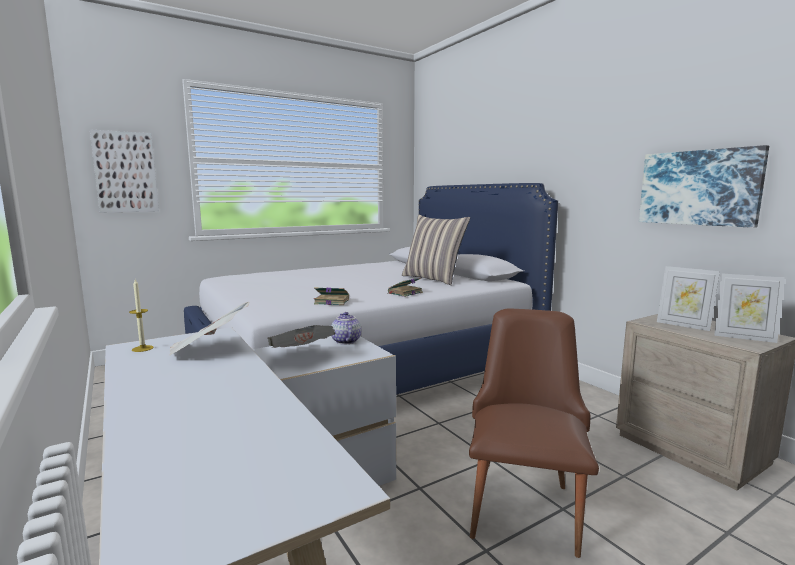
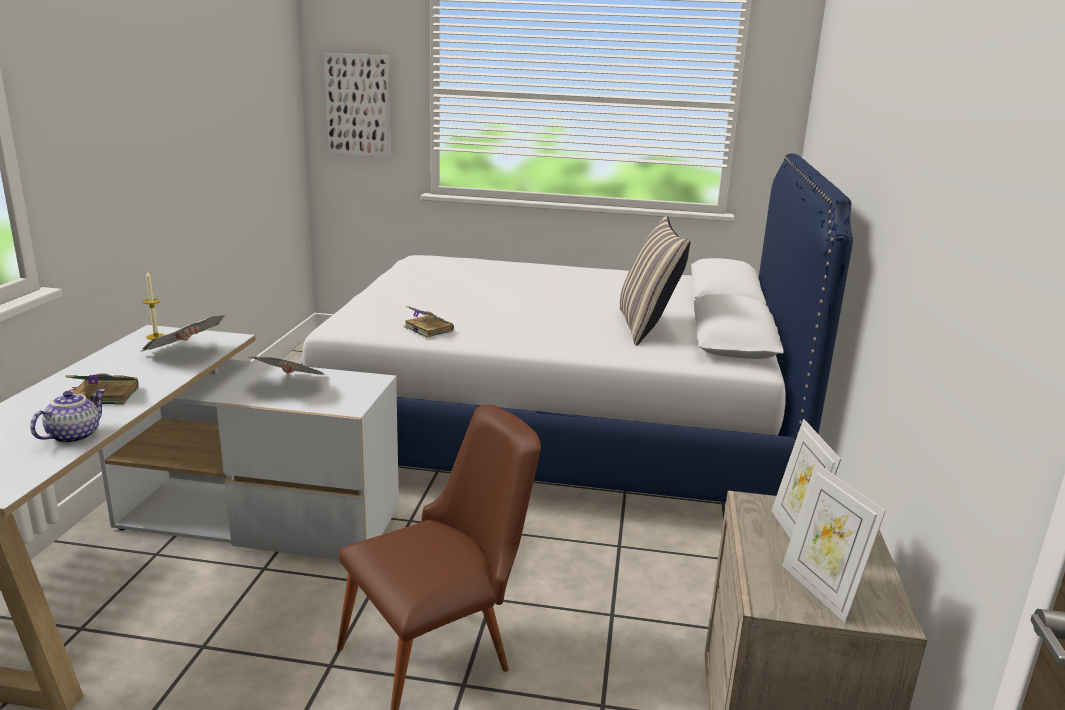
camera: 40 degrees right, 10 degrees up
(345, 341) = (361, 384): teapot -> teapot (74, 435)
(404, 293) = (539, 340): book -> book (103, 395)
(698, 188) = (957, 284): picture -> none

